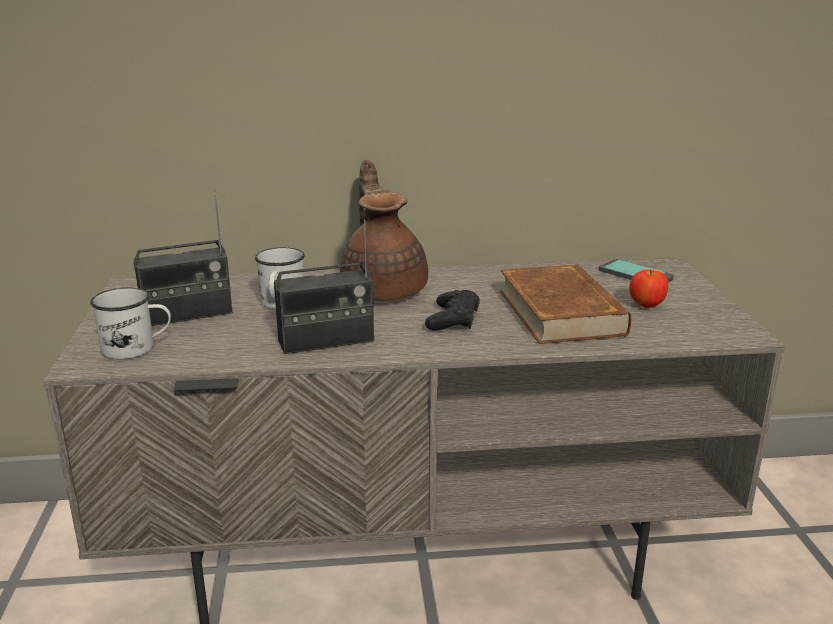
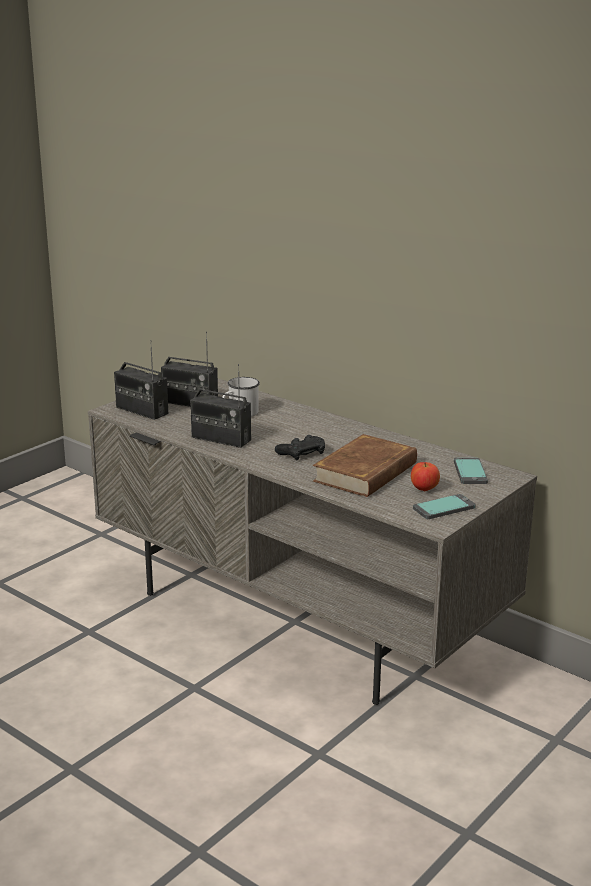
camera: 45 degrees right, 0 degrees up
(137, 348) = (141, 410): white mug -> radio
(384, 289) = (305, 425): brown teapot -> none
(706, 315) = (443, 508): none -> phone

